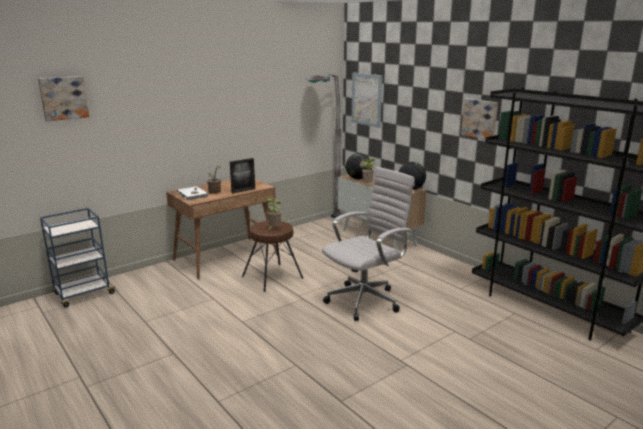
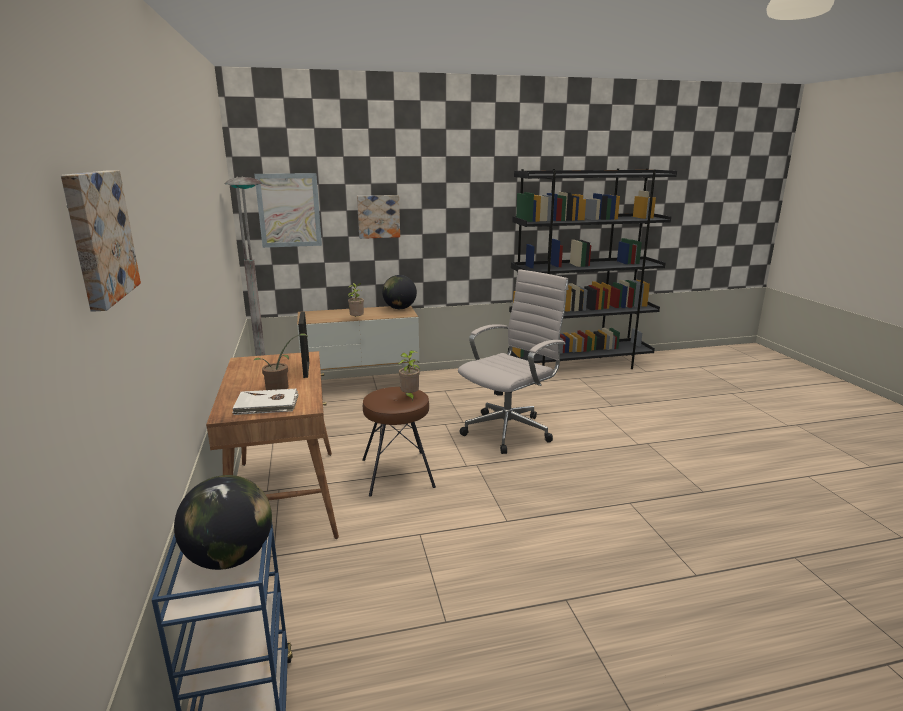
camera: 65 degrees left, 0 degrees up
(358, 179) = (325, 318): globe -> globe (230, 558)
(366, 300) = (510, 430): white office chair -> white office chair turned 60 degrees clockwise
(480, 119) = (472, 208): picture -> picture (378, 216)

